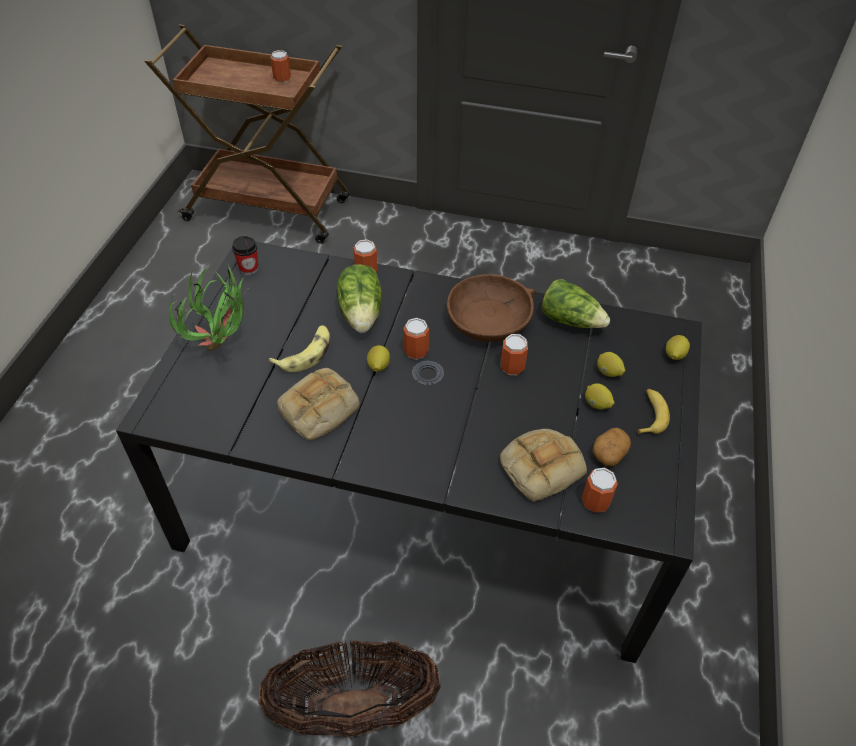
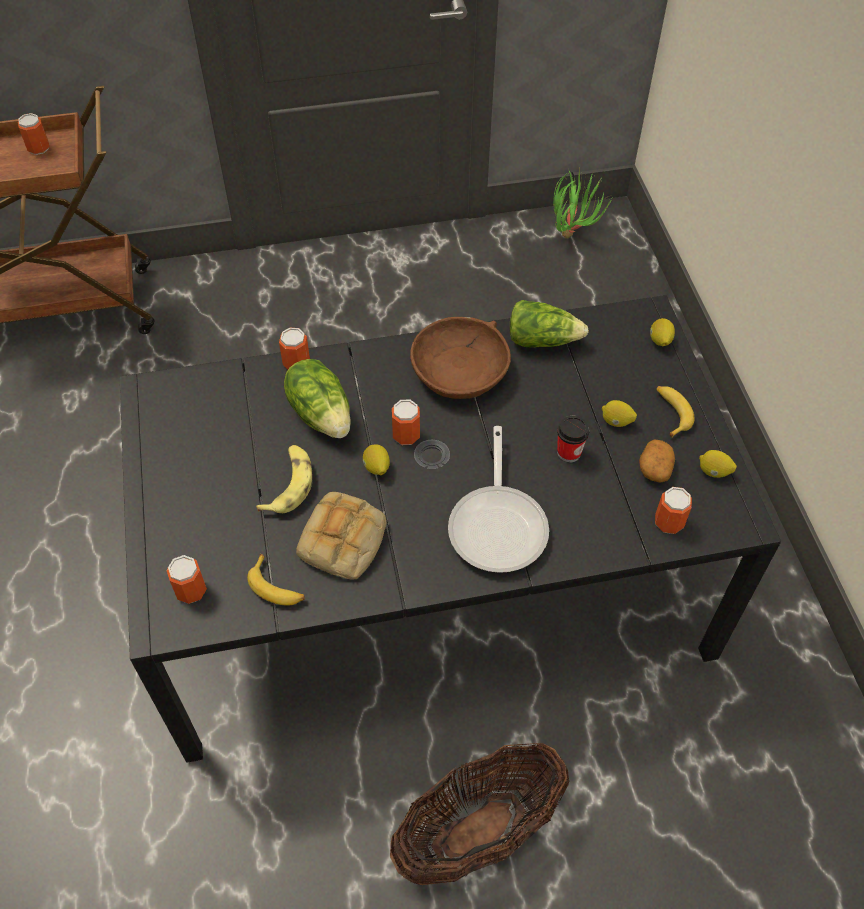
camera: 25 degrees left, 5 degrees up
(225, 346) = (191, 511): potted plant -> potted plant (573, 232)
(249, 269) = (159, 409): cup -> cup (569, 452)
(249, 422) = (277, 587): none -> banana
(447, 445) = (498, 525): none -> frying pan
(512, 367) = (513, 414): can -> can (191, 591)
(542, 466) = (600, 507): bread -> none
(608, 372) = (609, 383): lemon -> lemon (713, 472)

